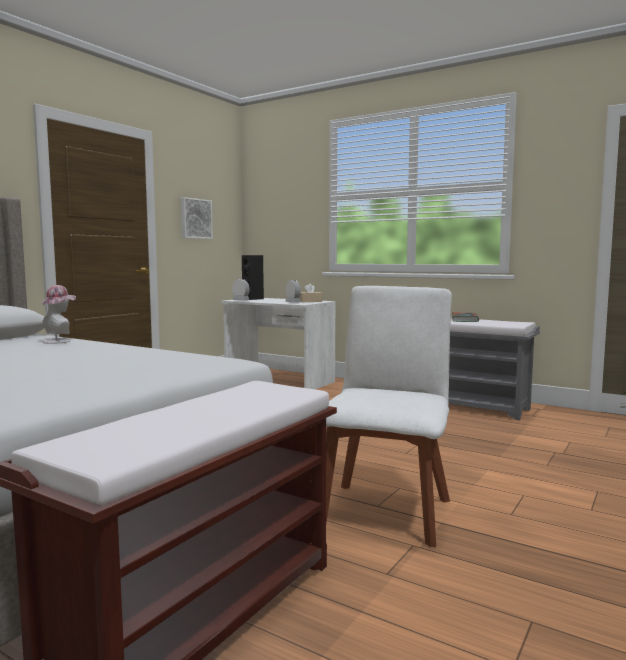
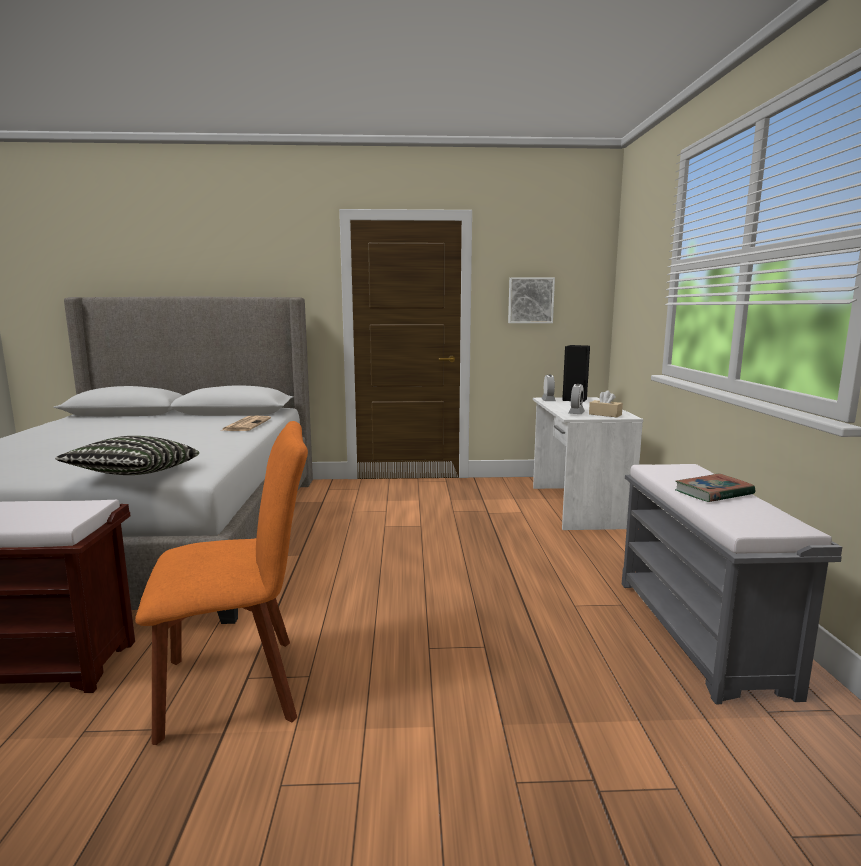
camera: 55 degrees right, 5 degrees up
(60, 341) = (246, 424): hat -> newspaper
(187, 370) = (133, 475): none -> pillow
(386, 509) = (239, 685): white chair -> orange chair

